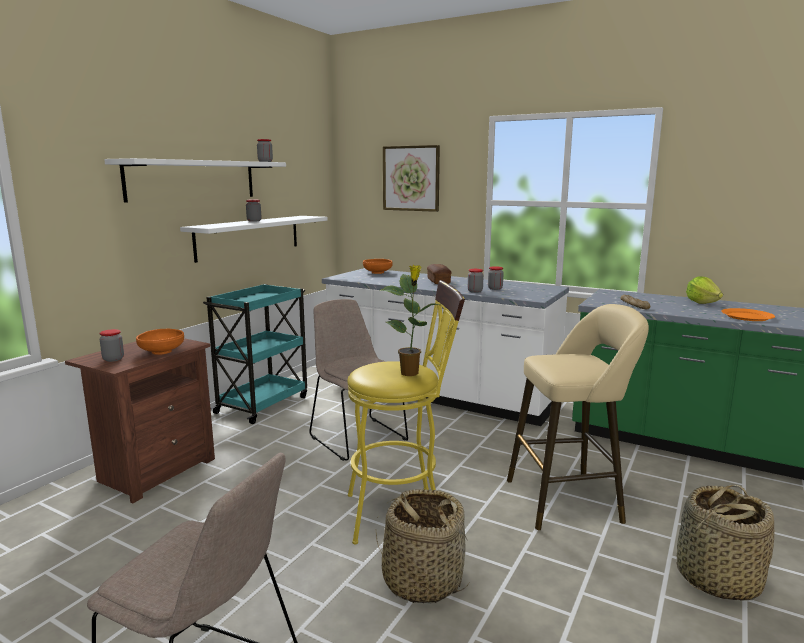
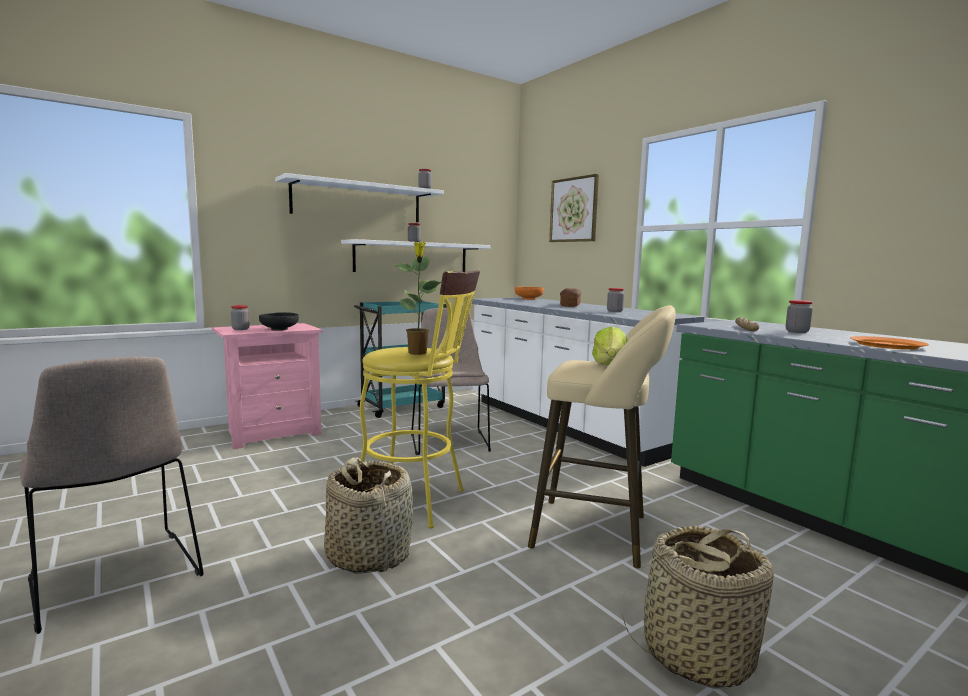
camera: 25 degrees right, 5 degrees down
(155, 471) = (272, 433): brown nightstand -> pink nightstand
(162, 351) = (279, 329): orange bowl -> black bowl
(475, 291) = (588, 311): jar -> jar (797, 332)
(702, 303) = (850, 334): lettuce -> lettuce (609, 364)

